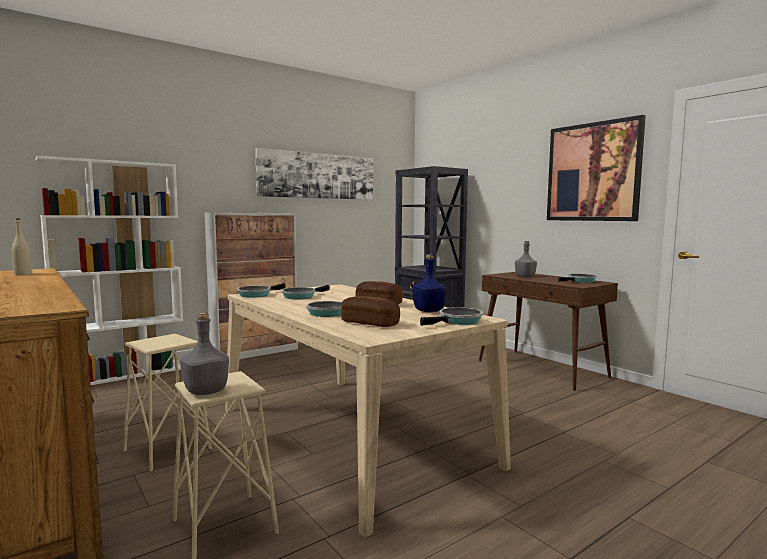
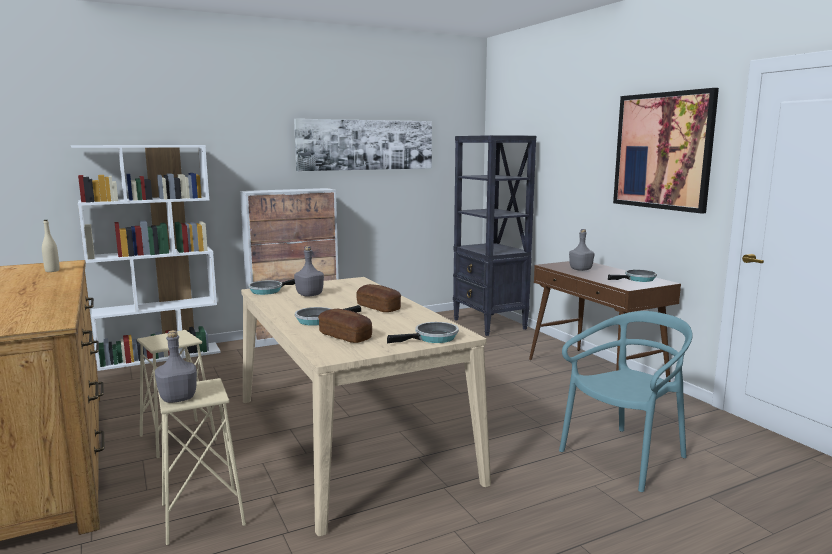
camera: 10 degrees right, 5 degrees up
(301, 296) = (309, 295): frying pan -> grey bottle
(428, 311) = (417, 321): blue bottle -> none
(612, 434) = (625, 457): none -> turquoise chair

